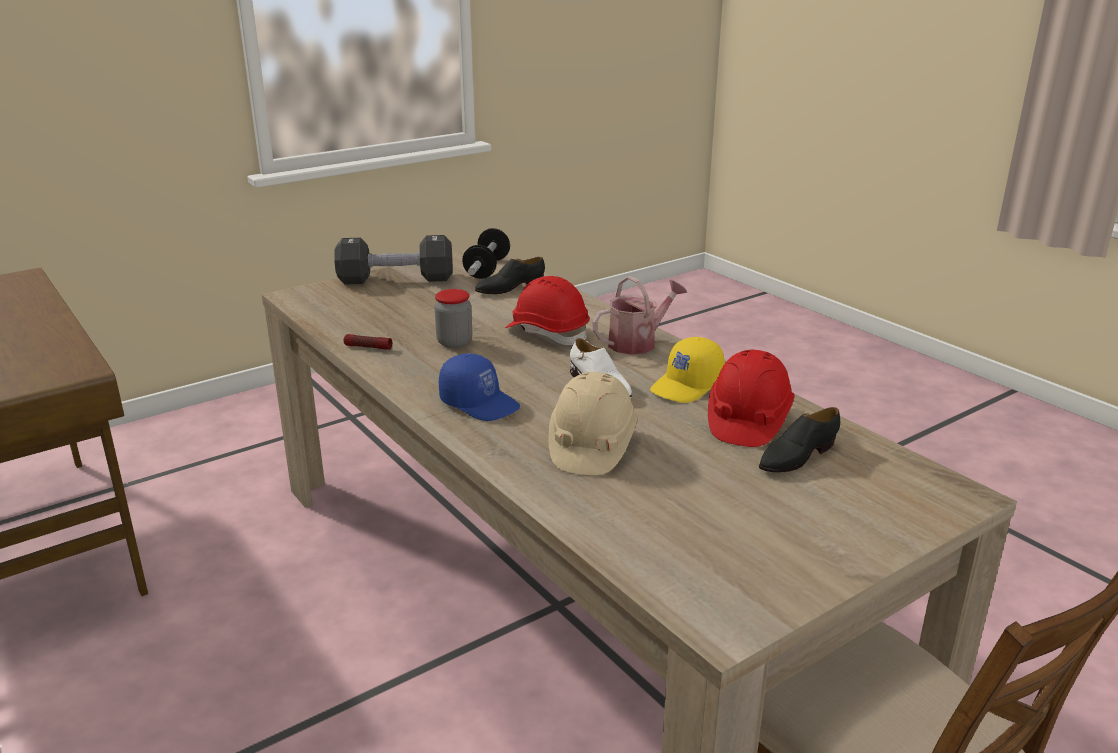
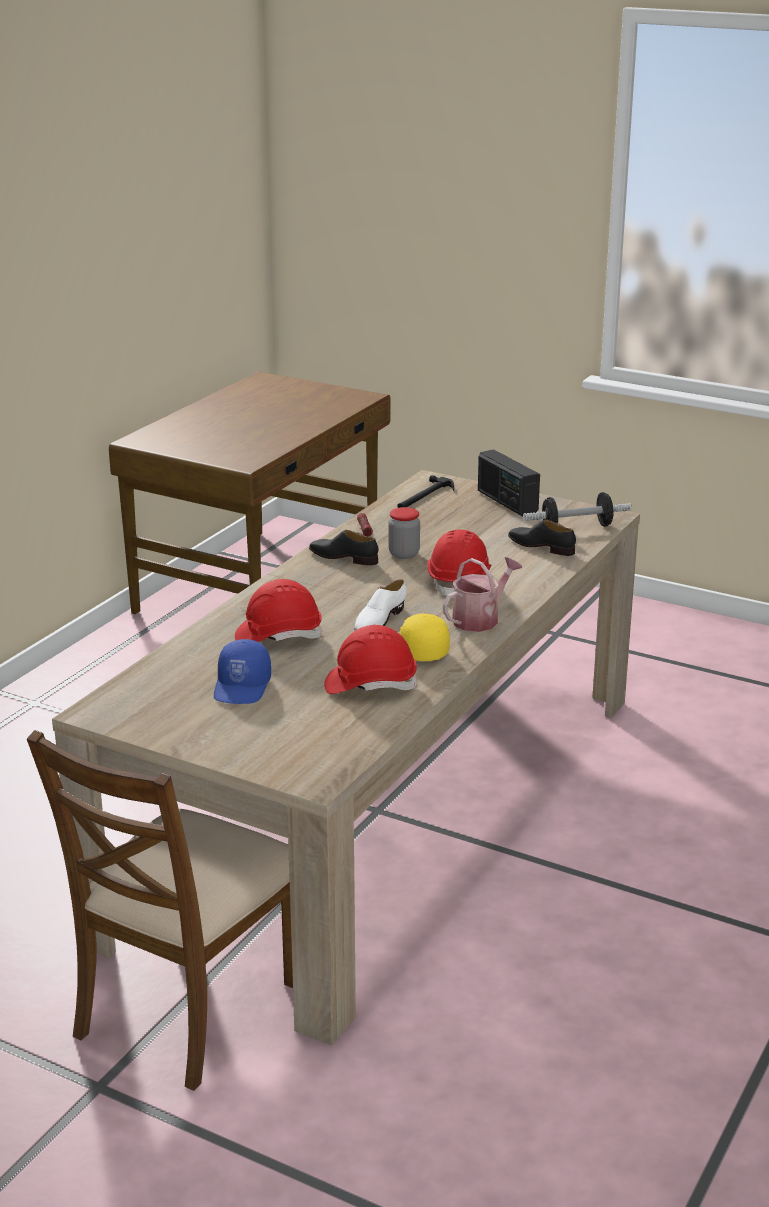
camera: 65 degrees right, 0 degrees up
(330, 306) = (424, 496): none -> hammer
(396, 279) = (506, 502): black dumbbell -> radio
(480, 403) = (311, 586): blue cap -> blue cap (243, 687)
(591, 446) = (278, 636): beige hard hat -> red hard hat
(637, 342) = (480, 619): watering can -> watering can turned 75 degrees counterclockwise
(796, 456) = (326, 711): black shoe -> black shoe (343, 557)

